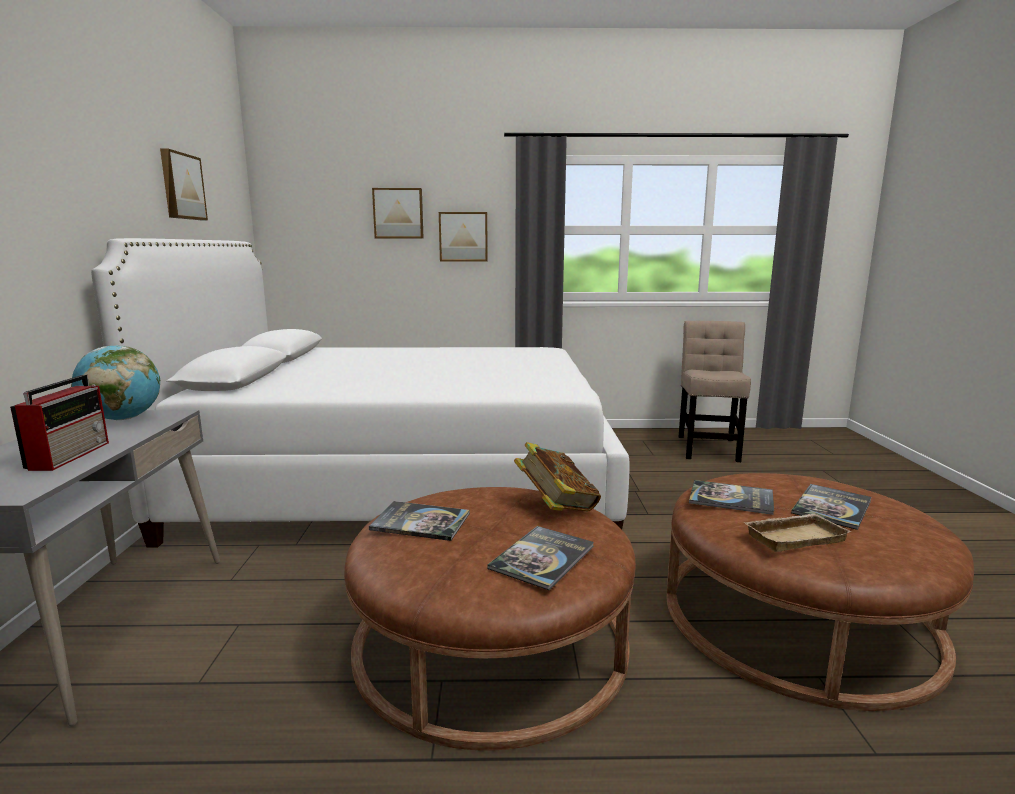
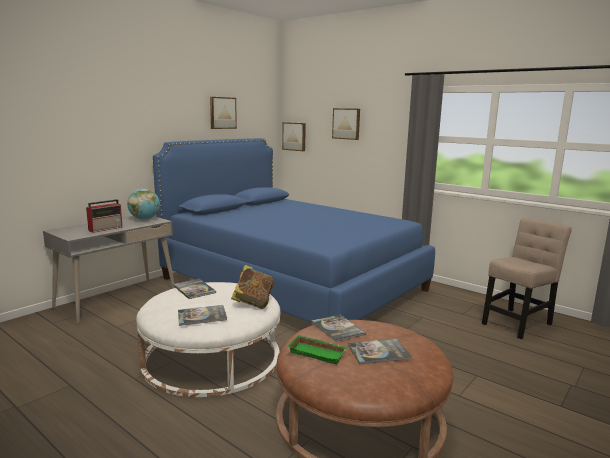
camera: 40 degrees right, 0 degrees up
(405, 481) = (292, 284): white bed -> blue bed
(463, 237) = (381, 140): picture -> picture (294, 136)
(491, 640) = (211, 357): brown ottoman -> white ottoman
(794, 536) = (318, 352): beige tray -> green tray

